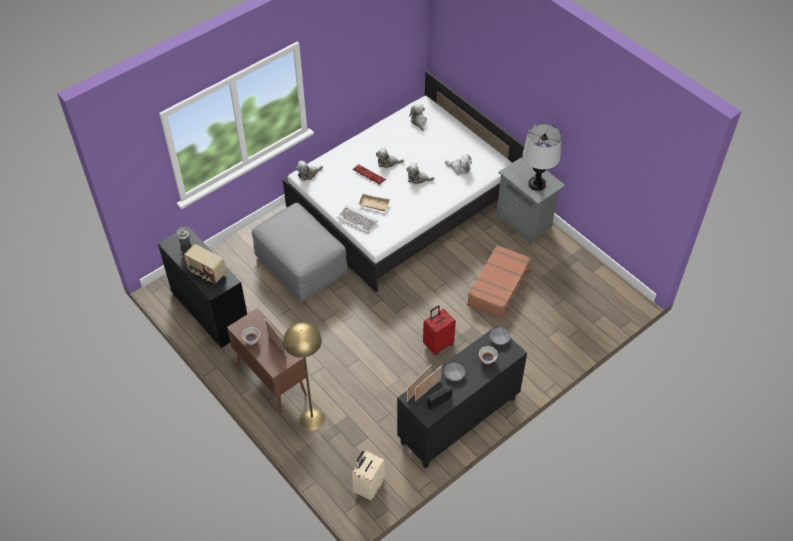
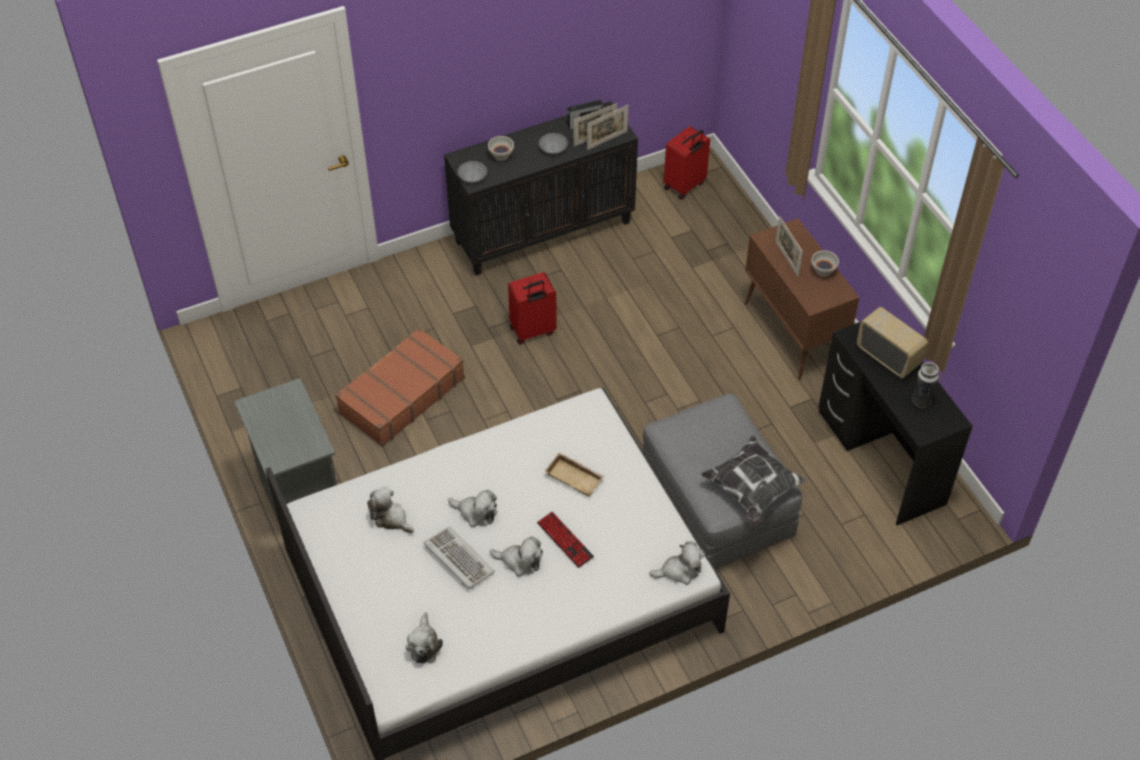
camera: 165 degrees left, 0 degrees up
(279, 222) = (751, 490): none -> pillow
(312, 419) = (742, 273): yellow floor lamp -> none
(357, 220) = (612, 453): keyboard -> keyboard (458, 559)
(368, 487) = (685, 186): beige suitcase -> red suitcase
(537, 184) = (281, 412): table lamp -> none

